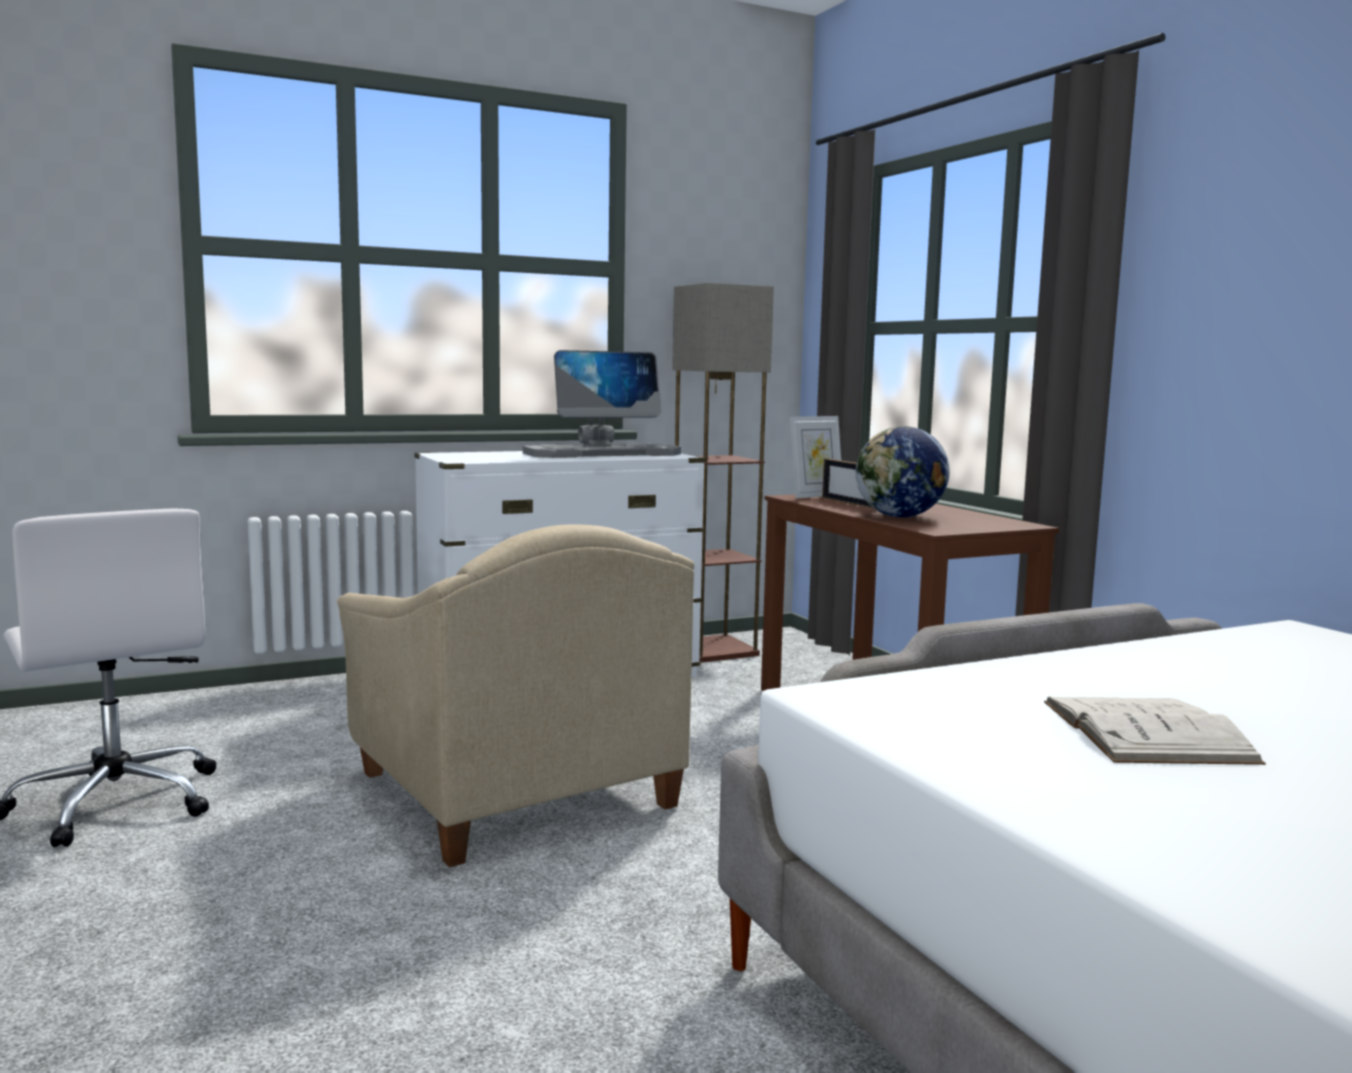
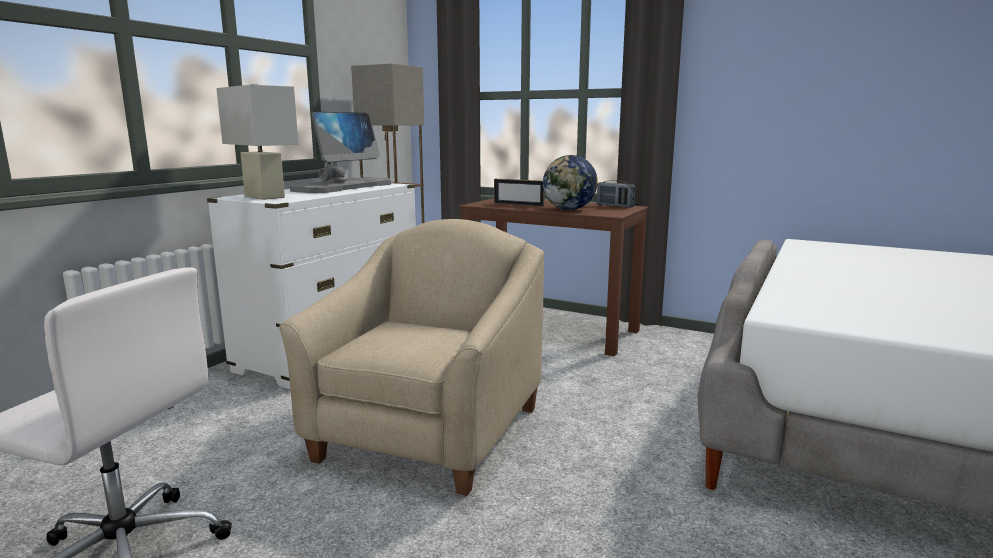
camera: 35 degrees left, 5 degrees up
(470, 456) = (264, 197): none -> white table lamp
(510, 792) = (429, 434): beige armchair -> beige armchair turned 90 degrees counterclockwise
(815, 496) = (485, 202): picture frame -> none
(997, 520) = (614, 206): none -> radio
(1145, 731) = (912, 300): white book -> none

